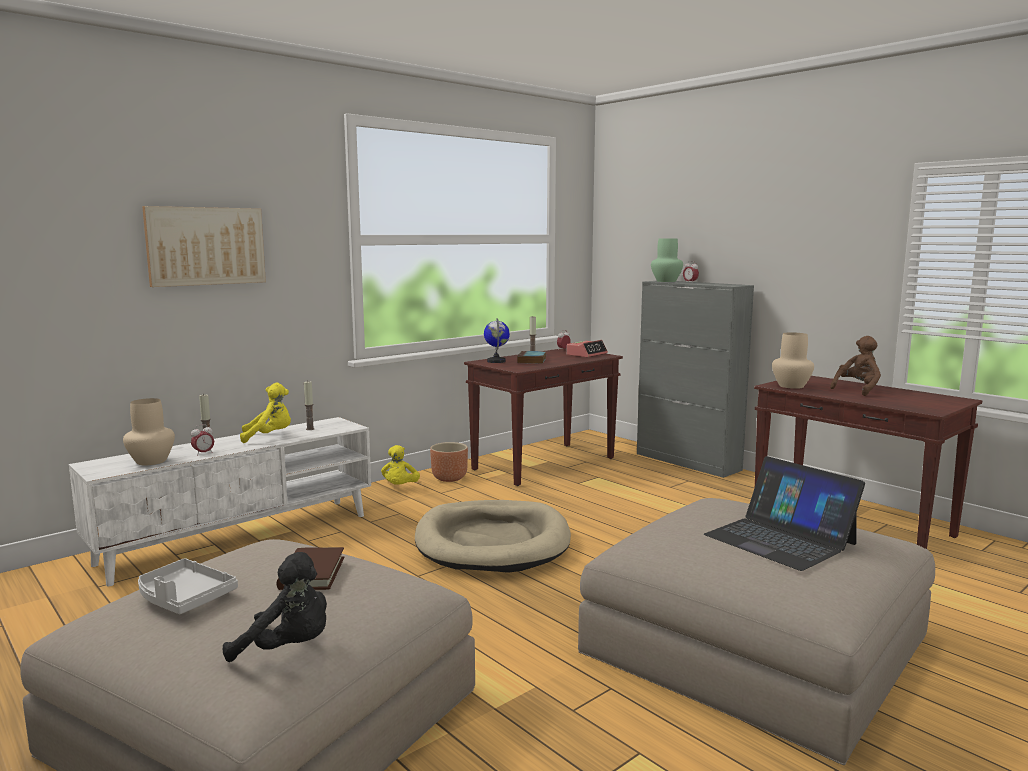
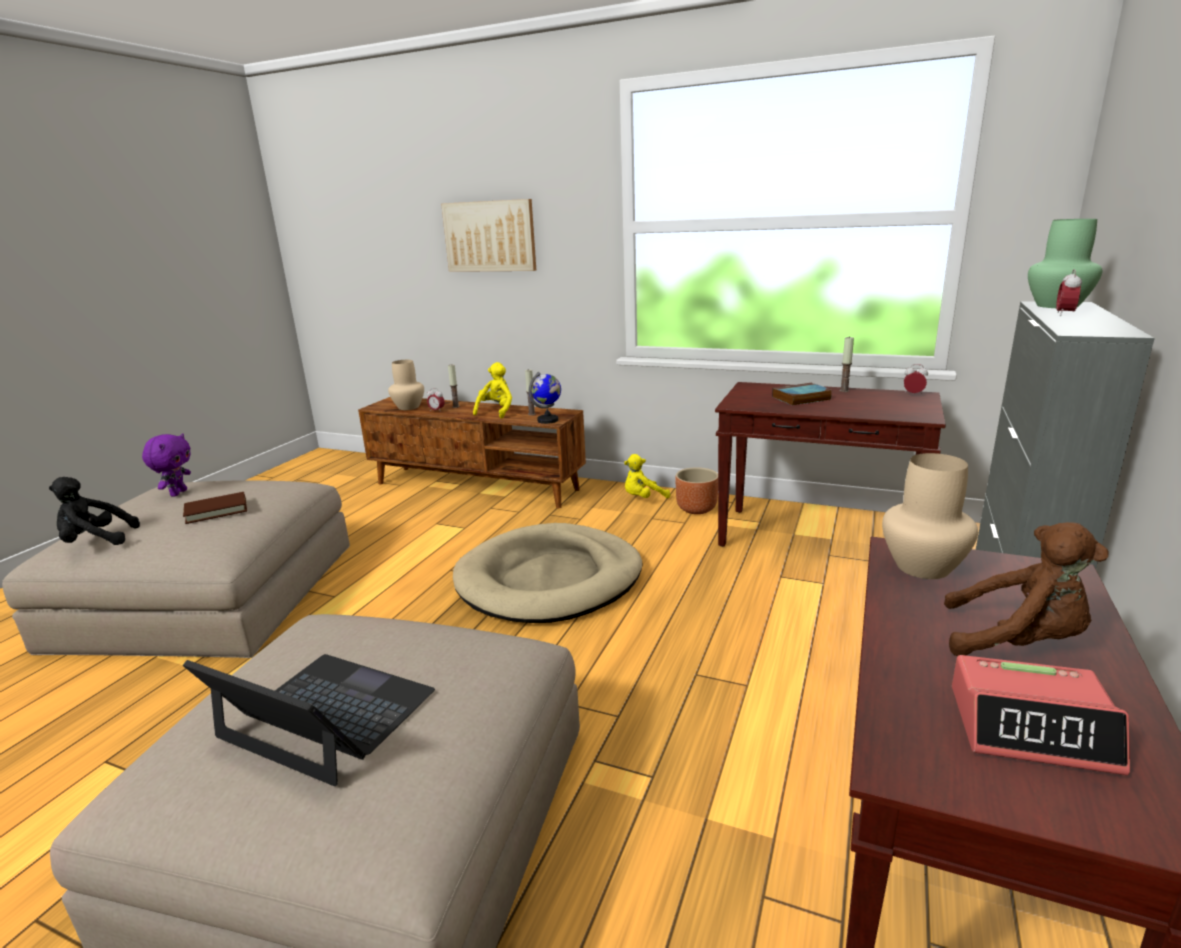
camera: 65 degrees right, 10 degrees up
(184, 598) = (178, 493): grey tray -> purple plush toy
(239, 538) = (477, 486): white tv stand -> brown tv stand
(269, 437) = (496, 411): yellow plush toy -> yellow plush toy turned 120 degrees counterclockwise
(288, 649) = (96, 541): black plush toy -> black plush toy turned 90 degrees clockwise
(496, 361) = (764, 389): globe -> globe (548, 420)
(587, 354) = (907, 408): alarm clock -> alarm clock (1031, 728)
(780, 539) = (326, 715): laptop -> laptop turned 90 degrees clockwise

